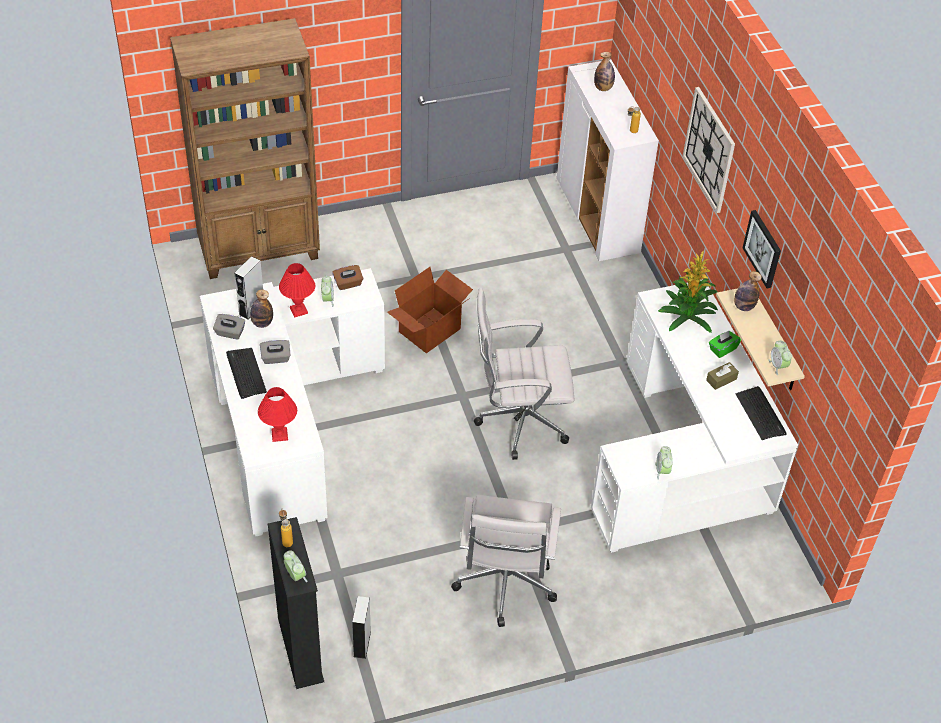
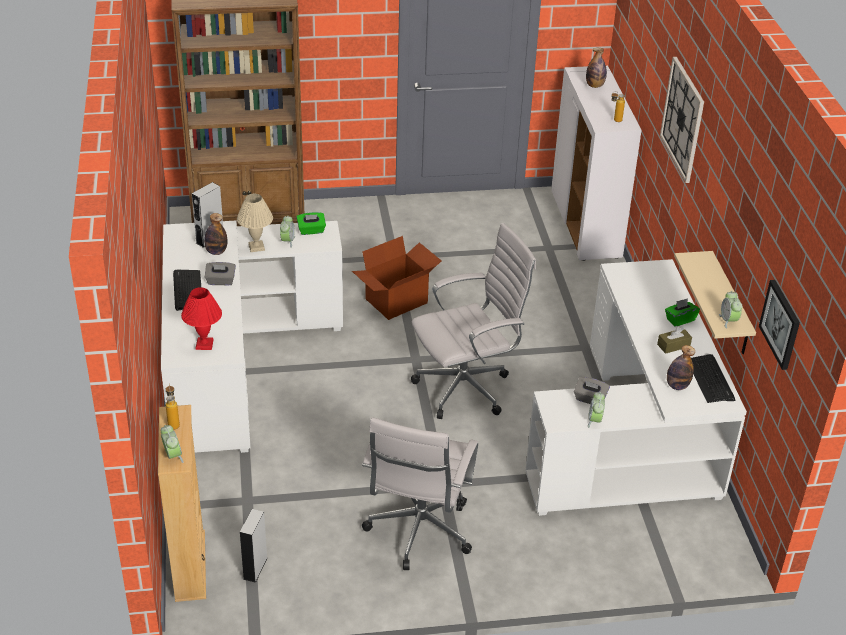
camera: 10 degrees right, 10 degrees down
(230, 333) = (182, 256): grey tissue box -> grey tissue box (590, 399)
(299, 310) = (257, 247): red table lamp -> beige table lamp
(300, 650) = (189, 565): black bookcase -> beige bookcase
(348, 284) = (311, 230): brown tissue box -> green tissue box
(518, 422) = (467, 388): white office chair -> white office chair turned 150 degrees clockwise
(687, 315) = (648, 288): potted plant -> none
(743, 306) = (701, 267): bottle -> bottle (677, 386)
(763, 248) = (724, 205): picture -> picture (781, 324)

